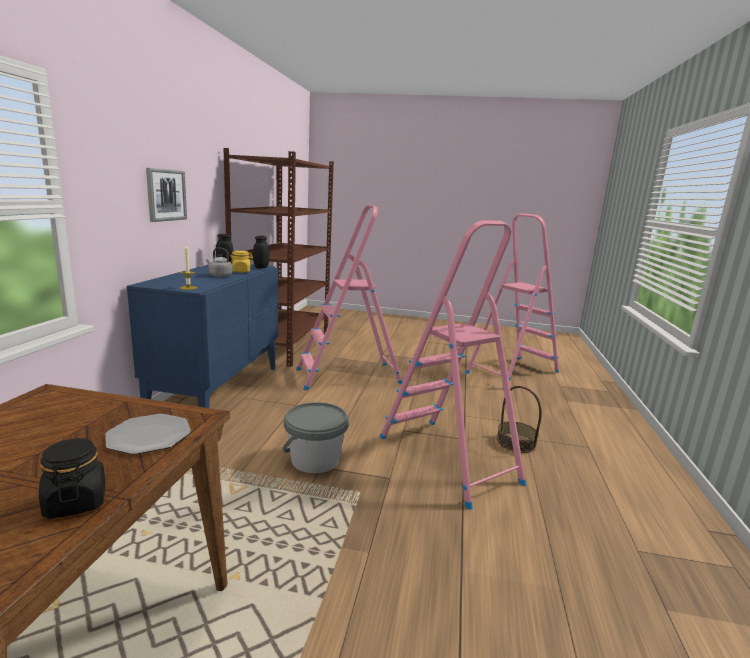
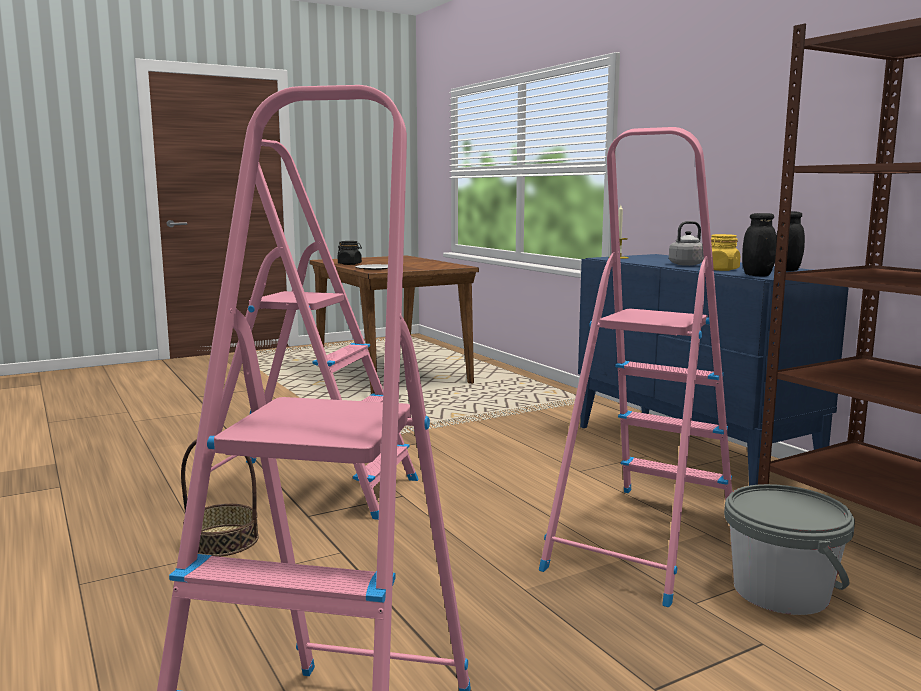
camera: 140 degrees right, 5 degrees down
(166, 195) = (734, 149): picture -> none
(315, 459) = (440, 443): grey bucket -> grey bucket (781, 591)

